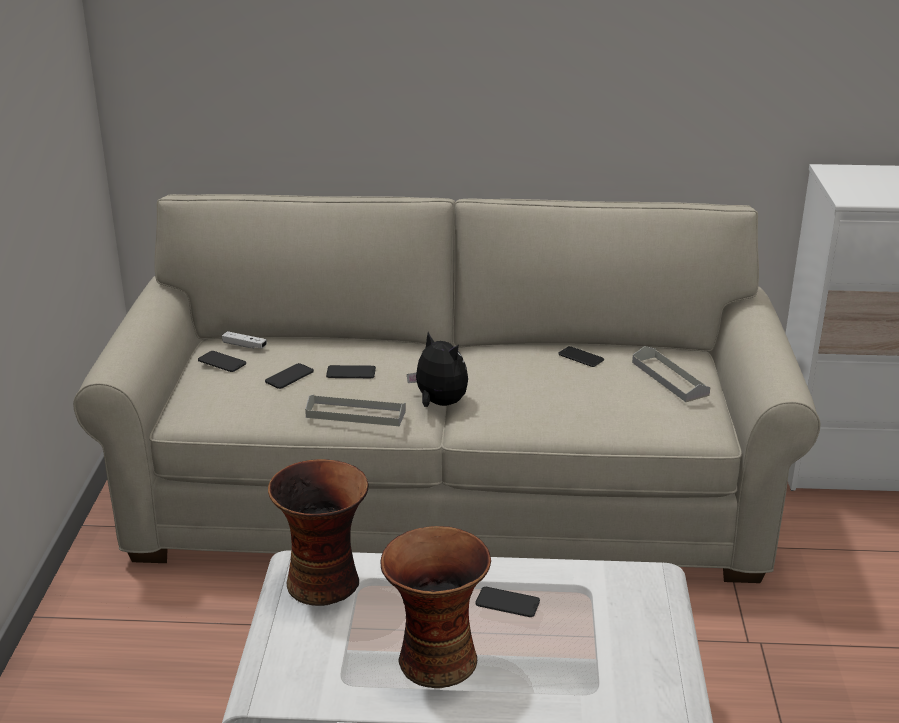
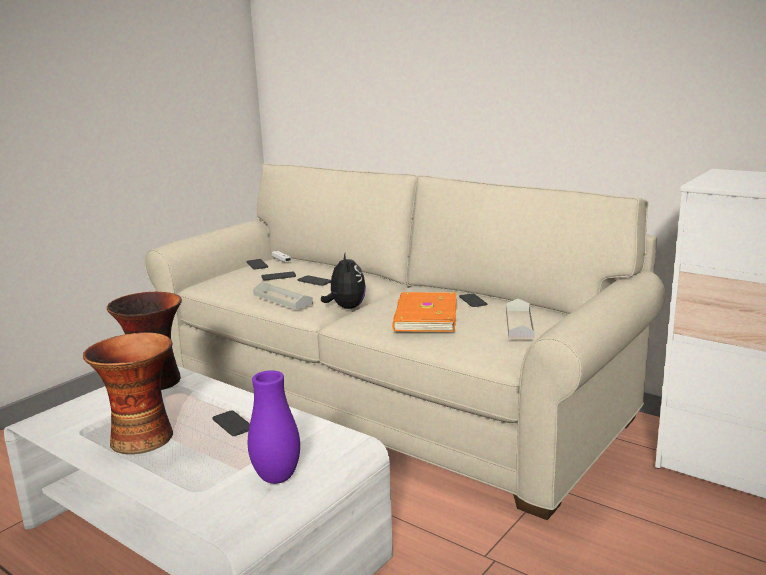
camera: 35 degrees right, 10 degrees down
(562, 395) = (424, 316): none -> orange book
(646, 644) = (277, 478): none -> purple vase

